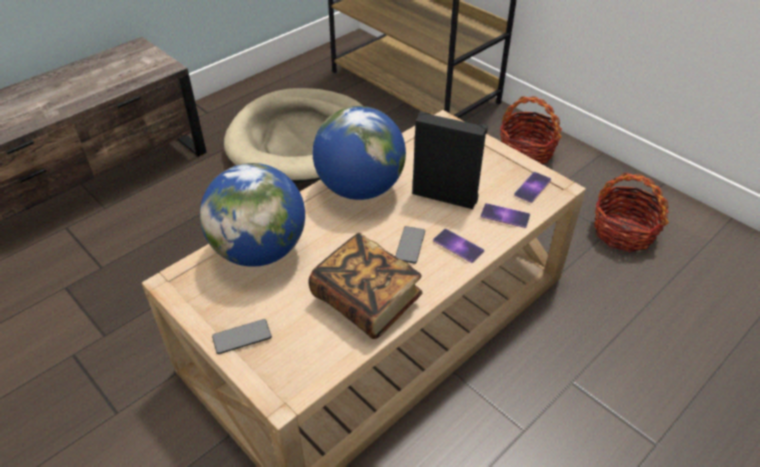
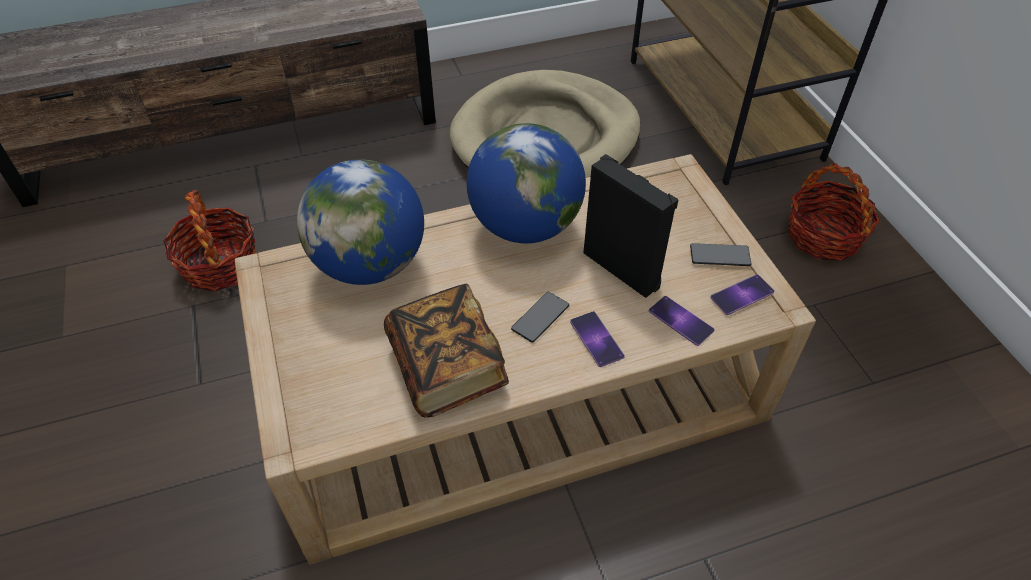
camera: 25 degrees right, 5 degrees up
(242, 337) = (292, 358): phone -> phone (720, 256)
(623, 232) = (896, 390): basket -> basket (220, 265)

